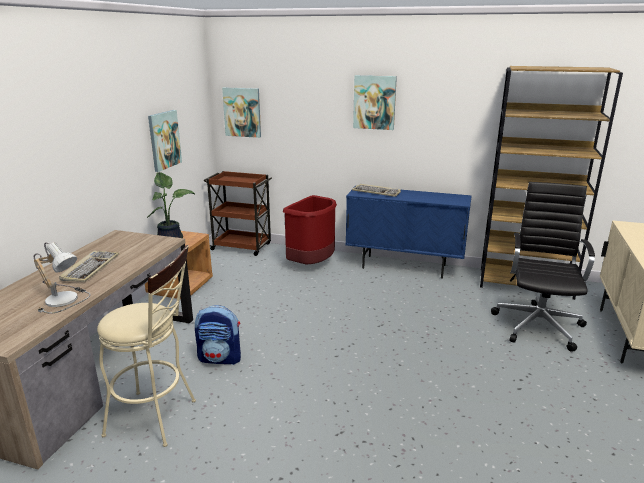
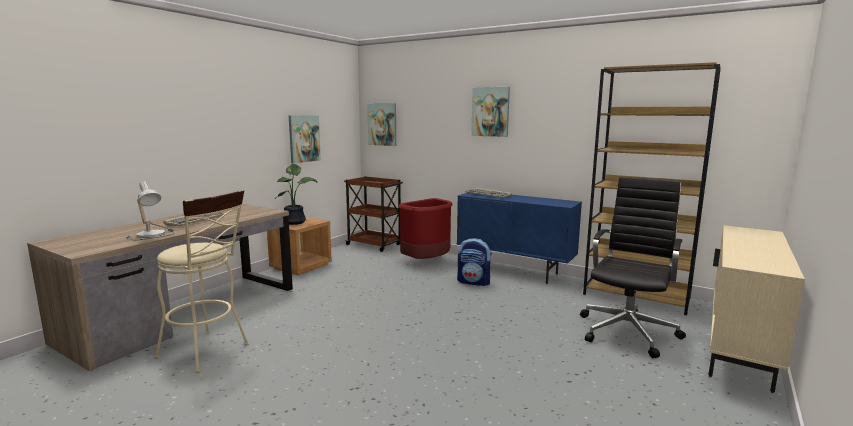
camera: 15 degrees right, 10 degrees down
(220, 358) = (294, 318): backpack -> backpack (474, 282)

